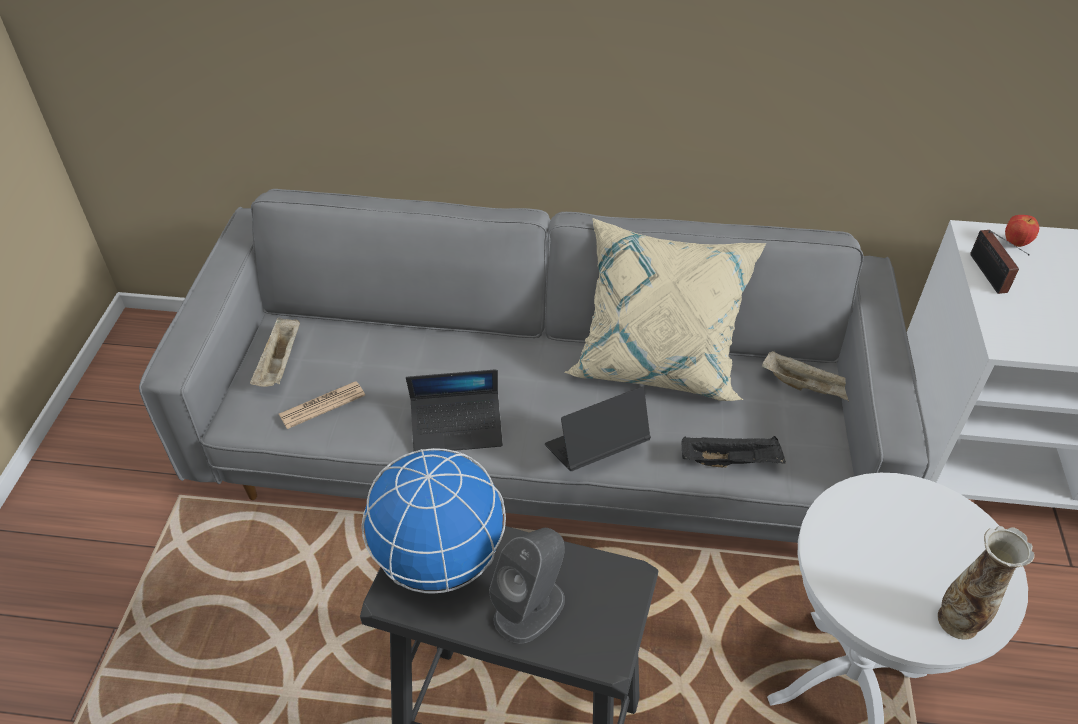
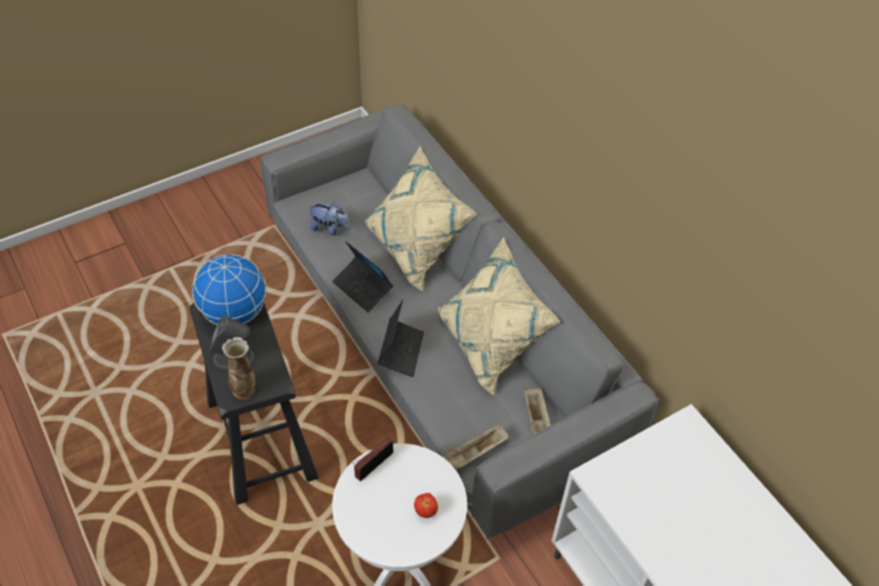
camera: 50 degrees right, 5 degrees up
(280, 364) = (340, 196): beige tray -> beige tray (475, 453)
(322, 405) = (330, 228): newspaper -> plush toy
(446, 342) = (416, 247): none -> beige pillow
(596, 448) = (401, 351): laptop -> laptop turned 75 degrees clockwise
(731, 461) = (446, 414): black tray -> none
(959, 620) = (376, 537): vase -> vase (244, 390)
(989, 276) = (651, 444): radio -> radio (371, 466)
(1015, 243) = (702, 447): apple -> apple (426, 511)

